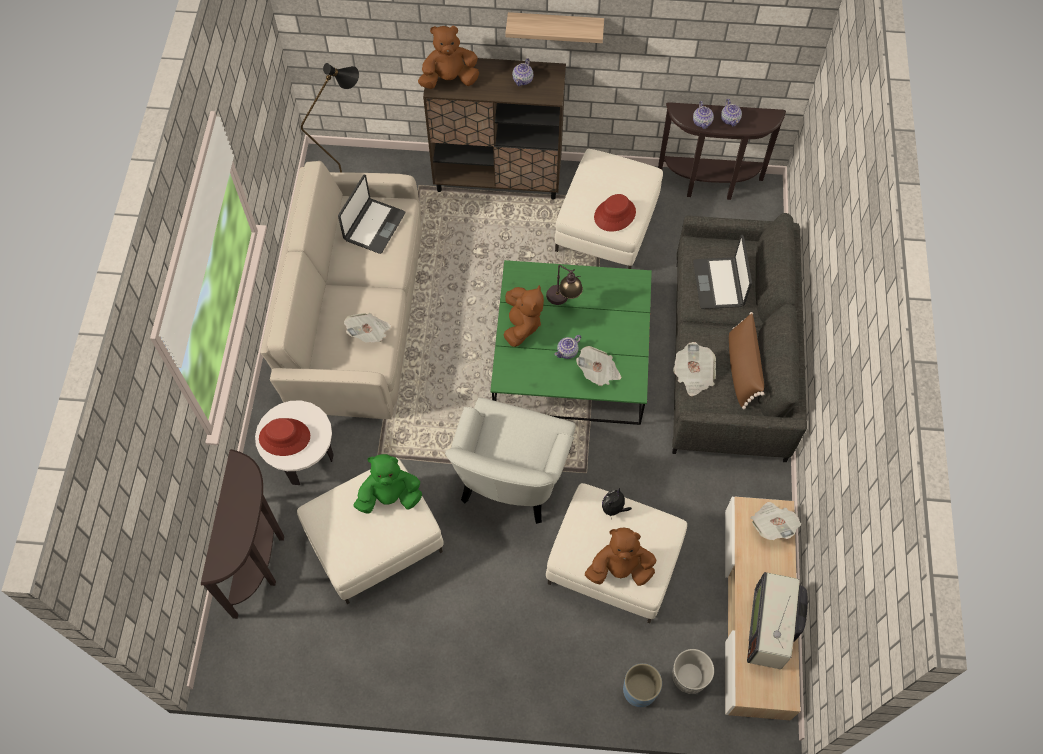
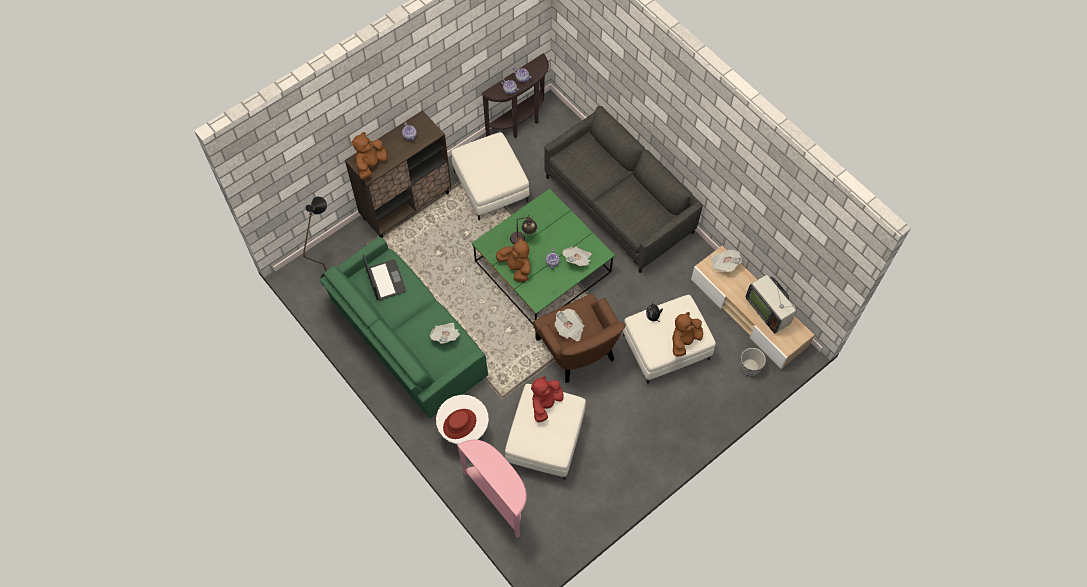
camera: 45 degrees left, 0 degrees up
(261, 558) = (498, 498): brown console table -> pink console table
(354, 309) = (406, 337): beige sofa -> green sofa
(390, 497) = (545, 404): green plush toy -> red plush toy
(512, 477) = (578, 350): white armchair -> brown armchair
(555, 27) = (411, 94): shelf -> none
(614, 214) = (504, 174): red hat -> none
(639, 690) = (735, 393): blue planter -> none
(693, 375) = (626, 222): newspaper -> newspaper (569, 329)
(719, 284) = (593, 168): laptop -> none
(742, 369) = (645, 201): brown pillow -> none

